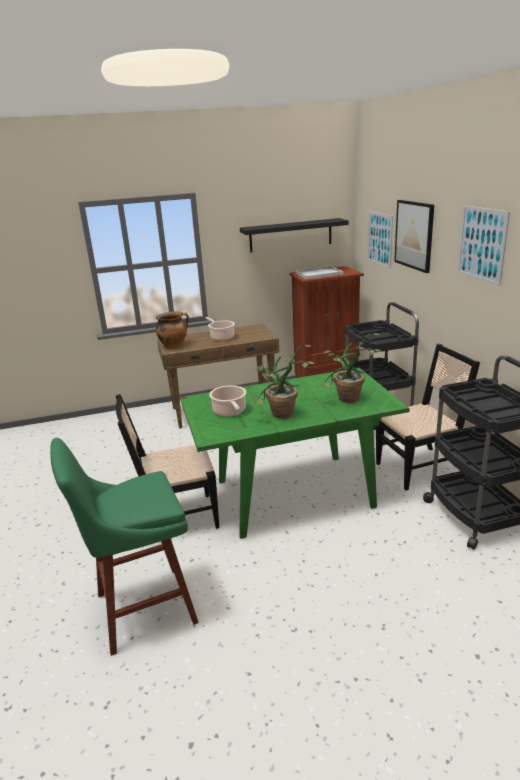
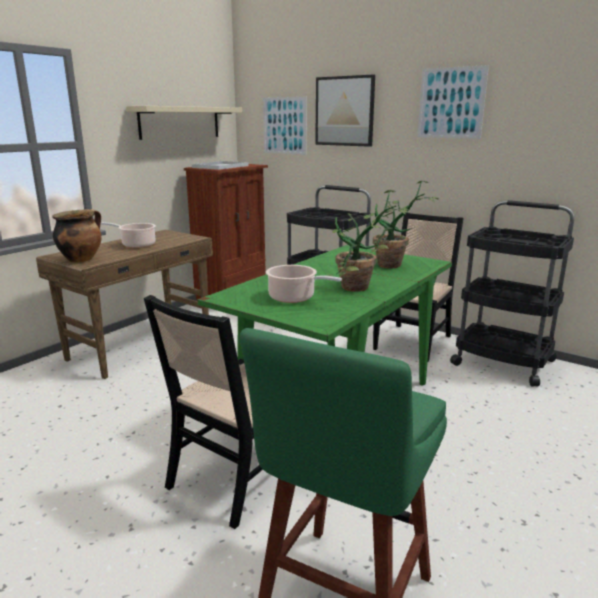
camera: 40 degrees left, 5 degrees down
(290, 235) = (180, 122): black shelf -> beige shelf

